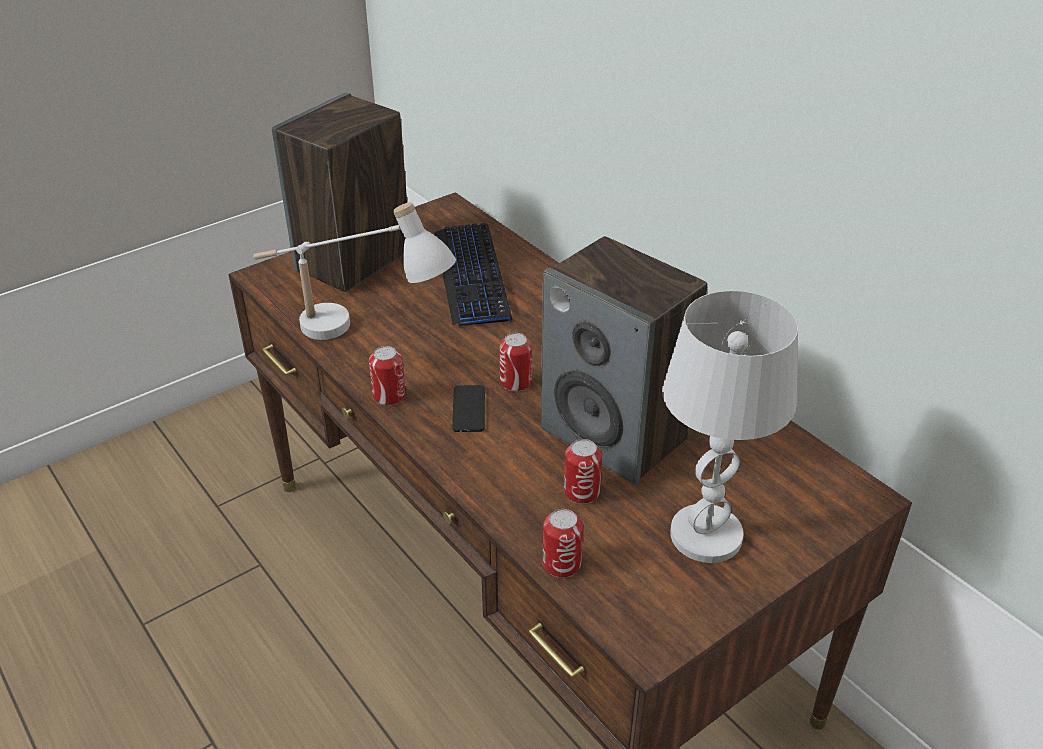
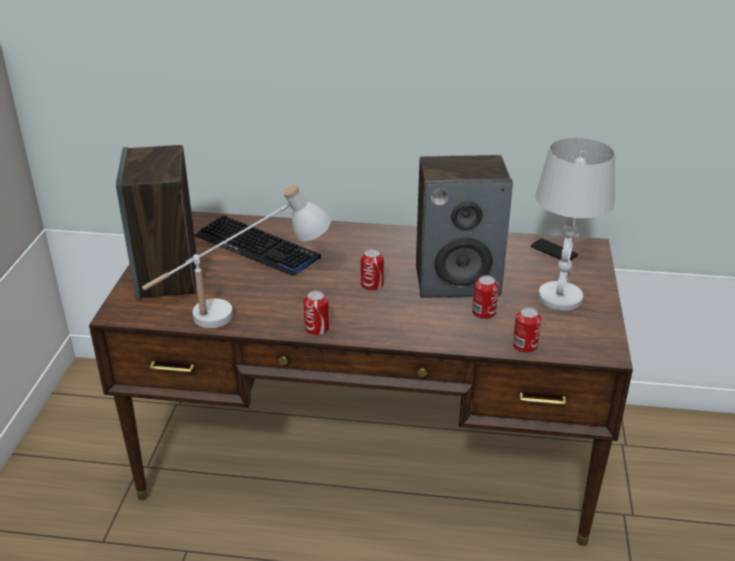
camera: 45 degrees left, 5 degrees down
(468, 409) = (370, 310): phone -> phone (553, 251)

